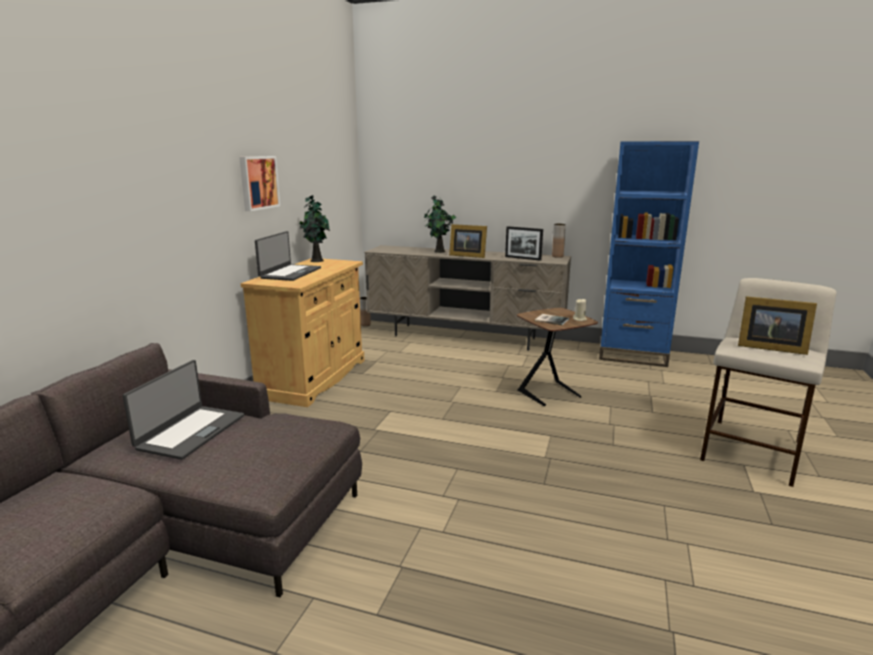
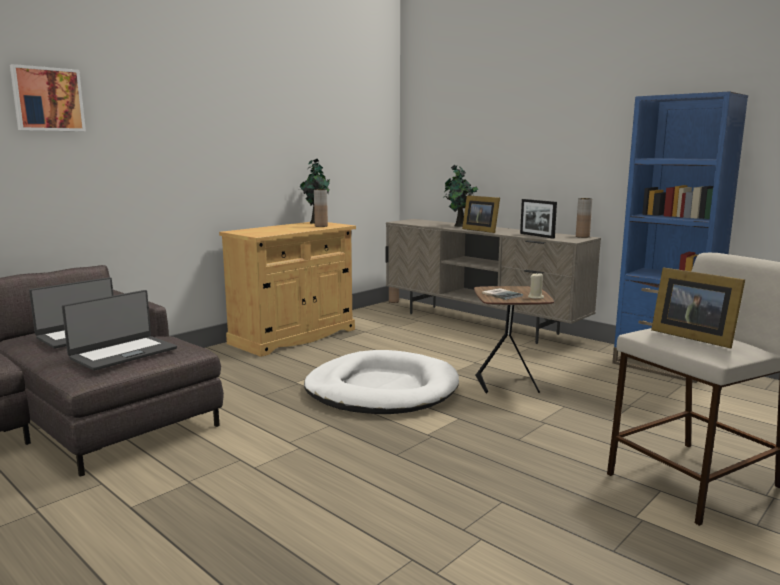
camera: 25 degrees right, 5 degrees down
(258, 182) = (253, 142): picture -> picture (47, 99)
(290, 273) = (272, 228): laptop -> laptop (123, 353)
(332, 265) = (321, 226): none -> brown vase
(459, 420) = (381, 389): none -> white dog bed

